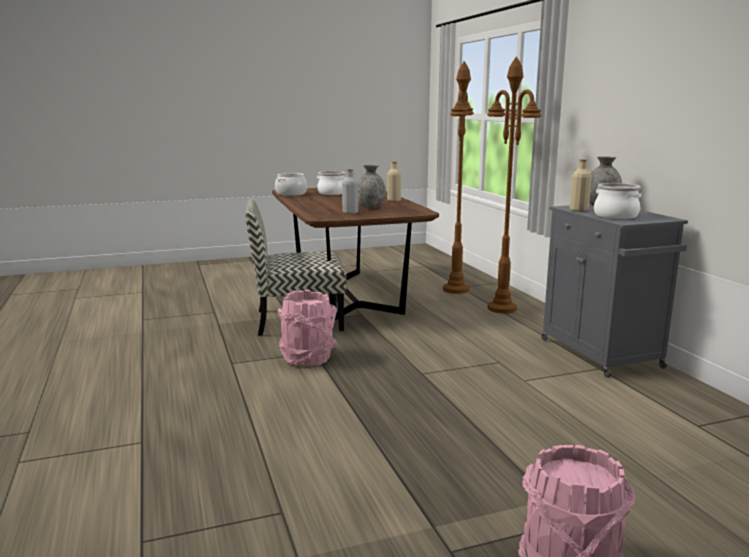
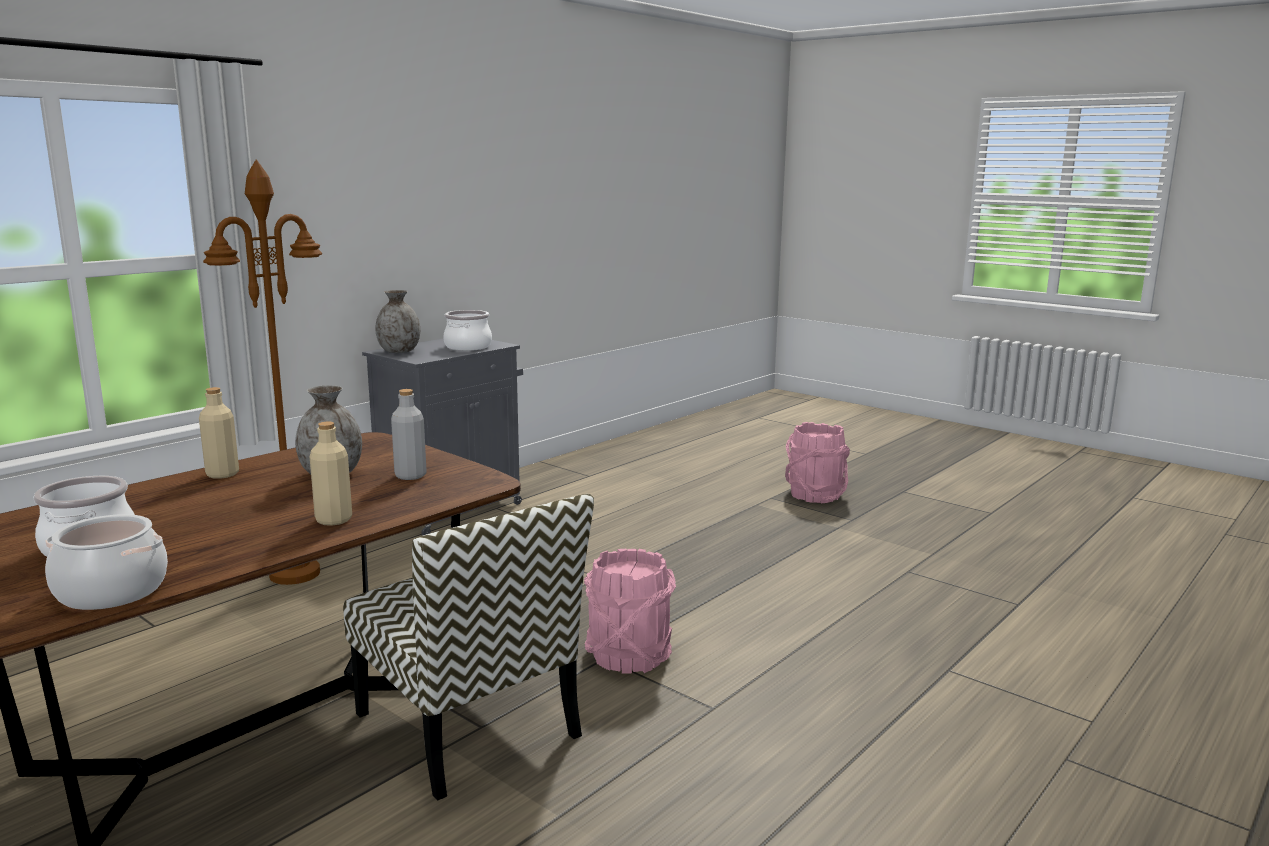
camera: 120 degrees left, 0 degrees up
(456, 290) = (180, 625): brown floor lamp -> none
(578, 210) = (440, 355): beige bottle -> beige bottle (333, 520)

